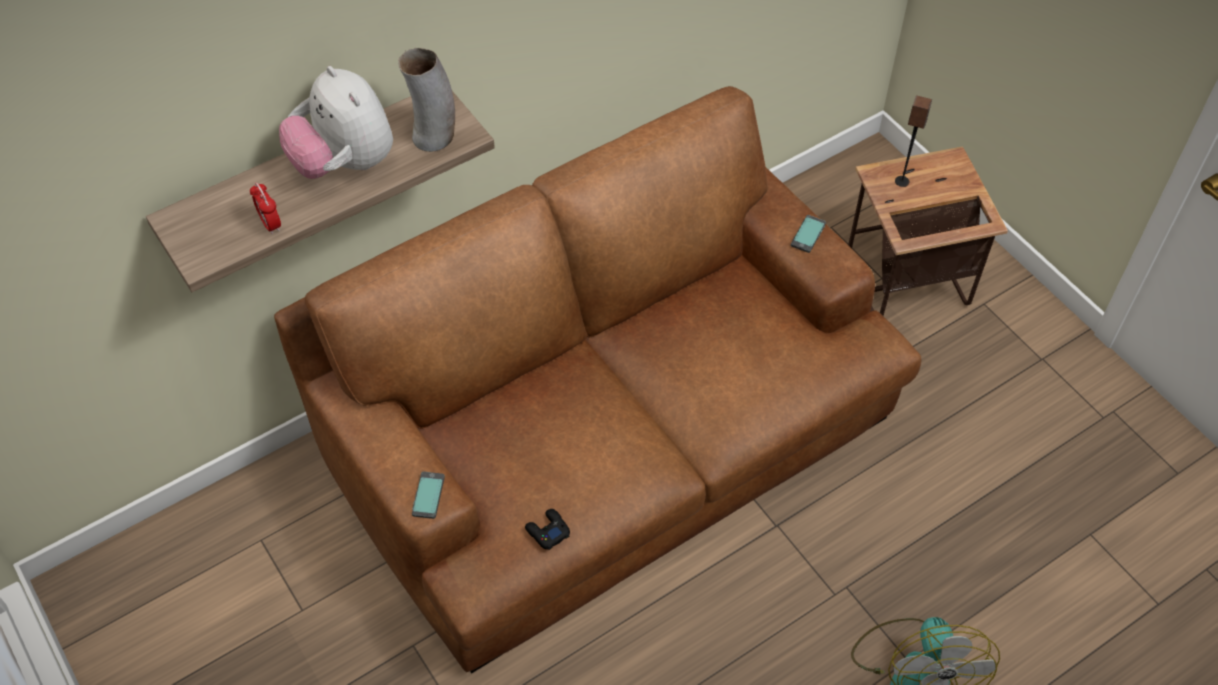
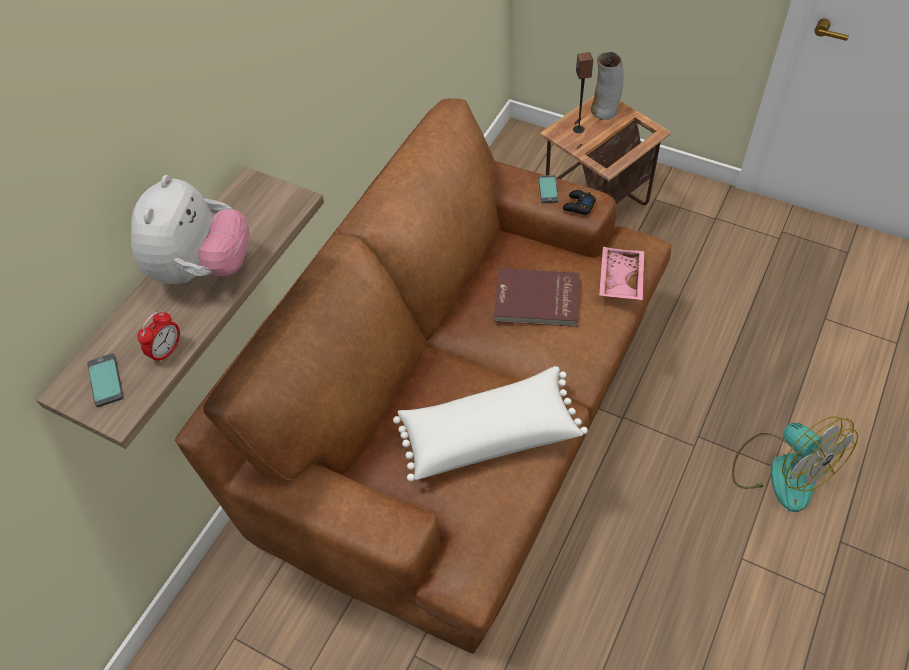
camera: 25 degrees left, 0 degrees up
(270, 224) = (167, 351): alarm clock -> alarm clock turned 90 degrees counterclockwise
(344, 163) = (202, 269): plush toy -> plush toy turned 105 degrees counterclockwise
(428, 495) = (395, 526): phone -> phone (105, 381)
(434, 136) = (268, 213): vase -> vase (605, 110)
(547, 531) = (500, 505): black game controller -> black game controller (578, 206)
(582, 457) = (489, 433): none -> white pillow
(722, 348) = (536, 301): none -> red book
(826, 367) = (619, 279): none -> pink tray

